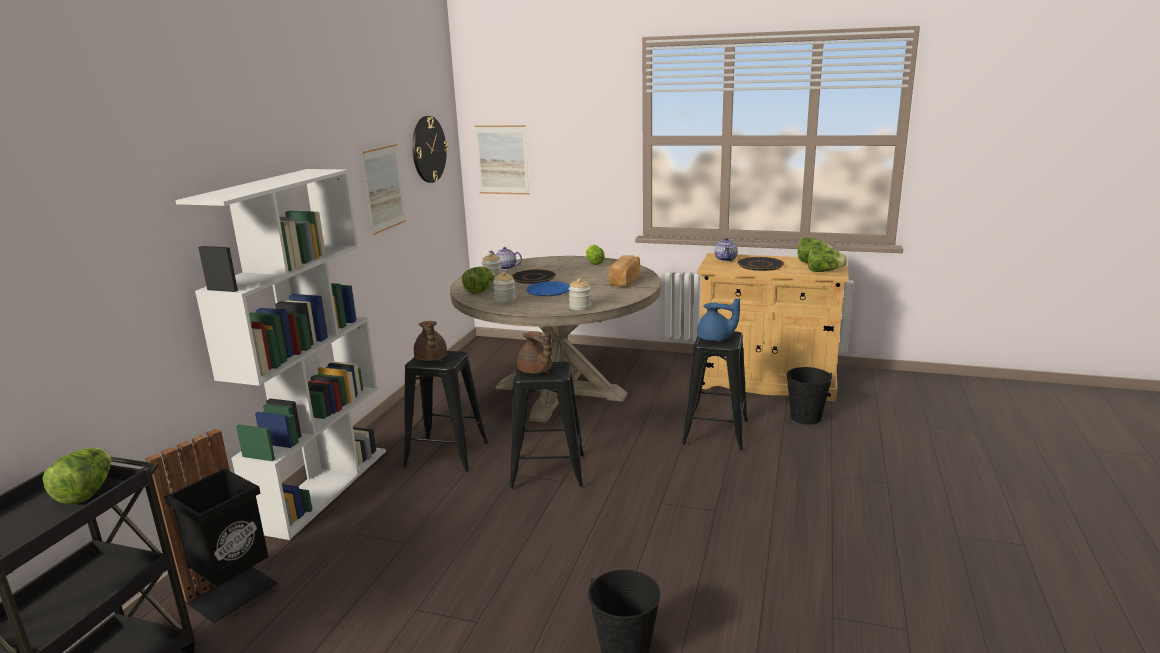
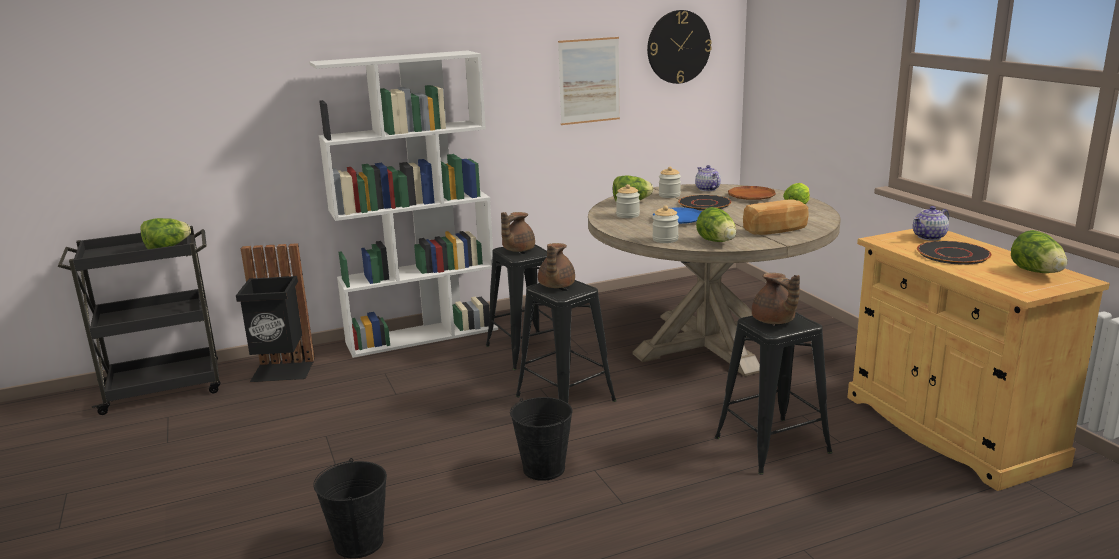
camera: 50 degrees right, 0 degrees up
(502, 160) = (774, 67): picture -> none
(549, 265) = (751, 196): none -> brown plate
(715, 339) = (774, 321): blue teapot -> brown teapot
(805, 417) = (912, 485): black bucket -> black bucket (544, 468)
(824, 271) = (1015, 285): lettuce -> lettuce (717, 242)

